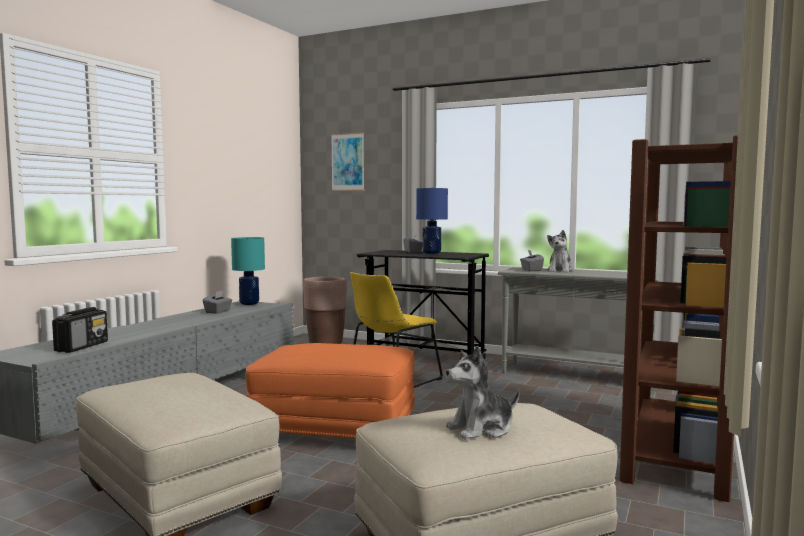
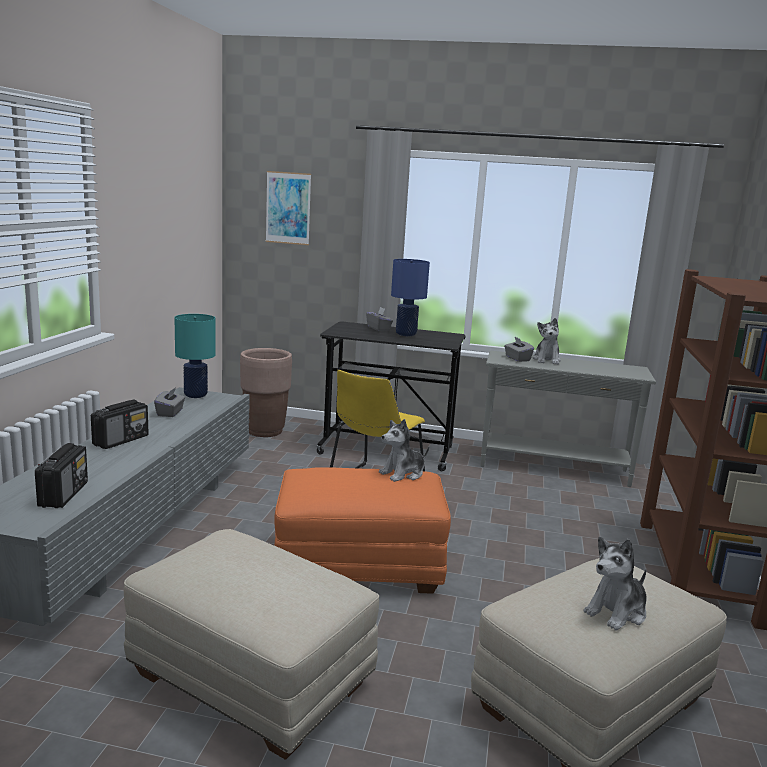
camera: 15 degrees left, 10 degrees up
(161, 323) = (121, 440): none -> radio
(375, 346) = (403, 473): none -> plush toy

